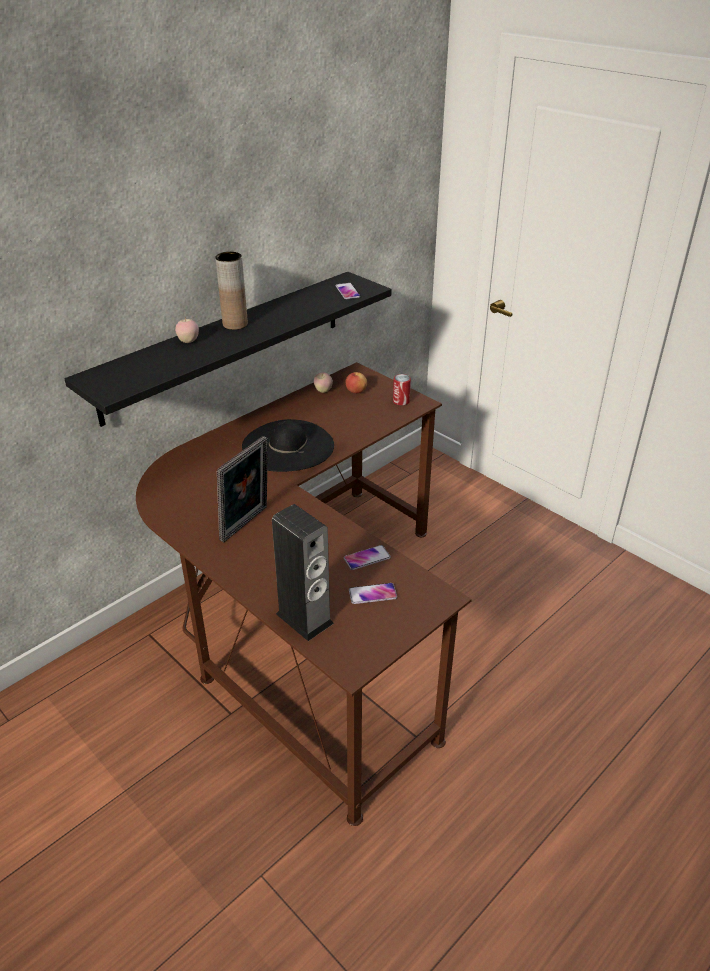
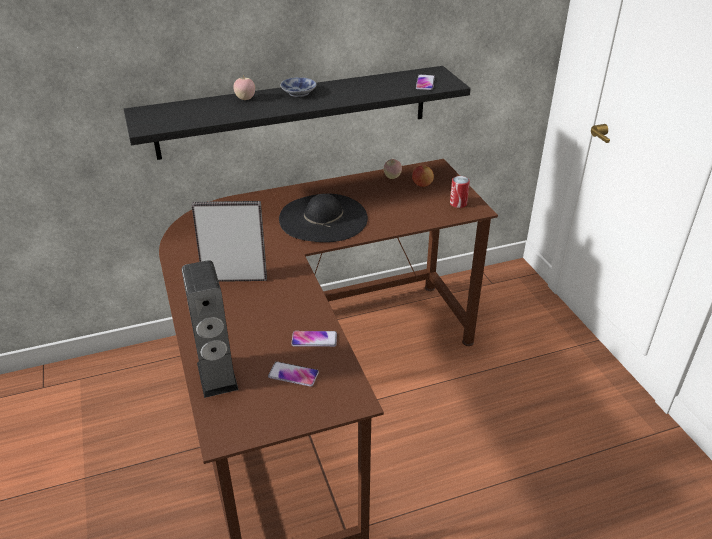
camera: 25 degrees right, 0 degrees up
(235, 324) = (297, 92): brown vase -> bowl
(247, 524) = (235, 277): picture frame -> picture frame turned 150 degrees counterclockwise

